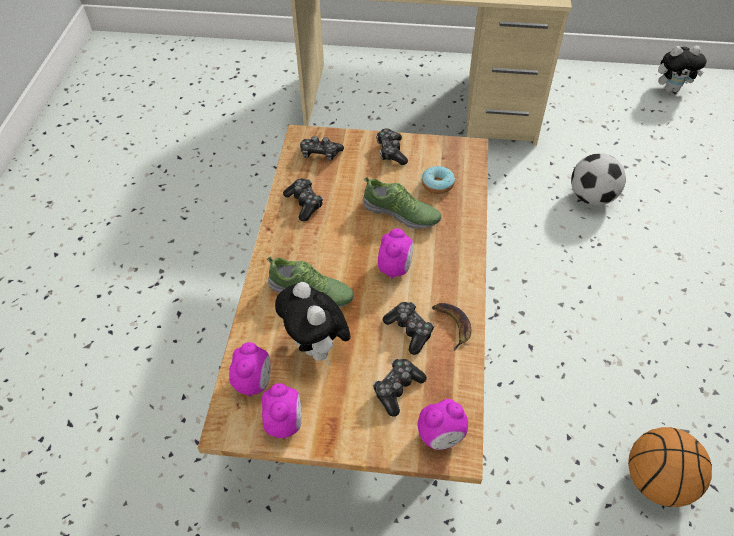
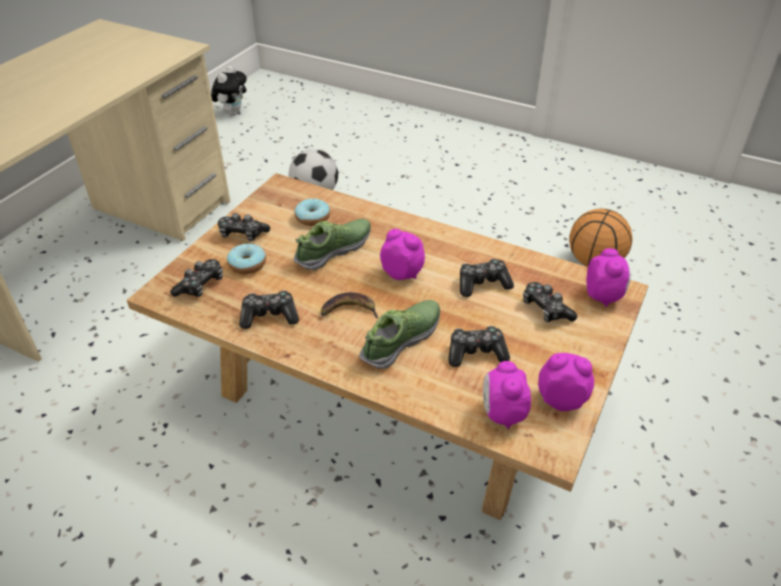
camera: 70 degrees left, 10 degrees down
(254, 382) = (502, 413): alarm clock -> alarm clock turned 120 degrees counterclockwise
(317, 347) = (476, 353): plush toy -> game controller
(356, 169) = (247, 264): none -> donut
(452, 325) = (487, 257): banana -> banana (348, 310)

